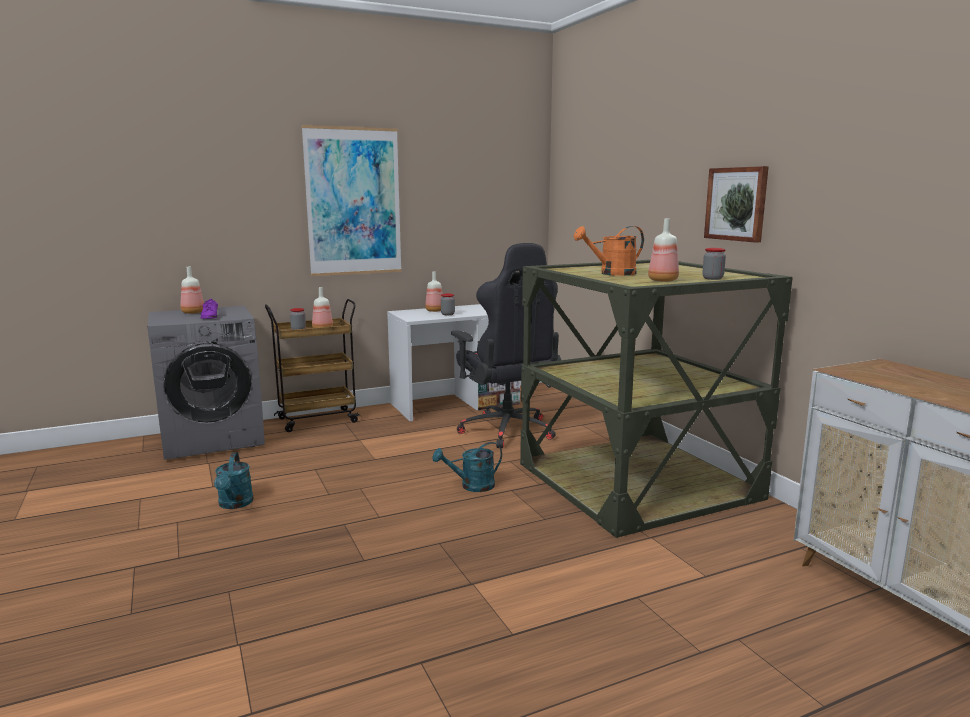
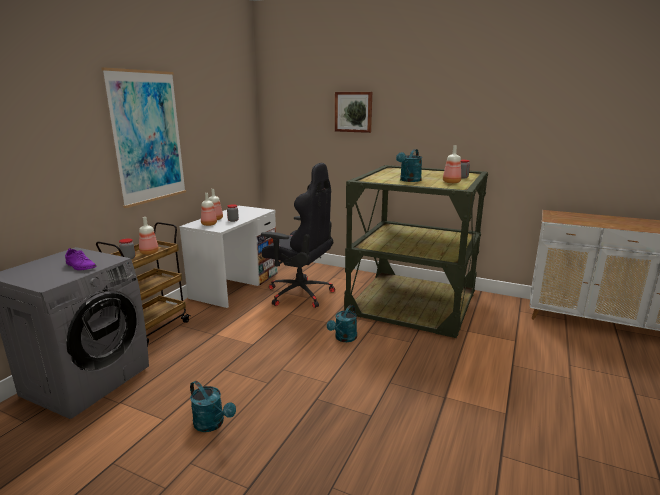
camera: 40 degrees left, 5 degrees up
(192, 312) = (44, 266): bottle -> bottle (209, 224)
(612, 274) = (409, 180): orange watering can -> turquoise watering can
(737, 204) = (441, 131): picture -> picture (353, 112)

